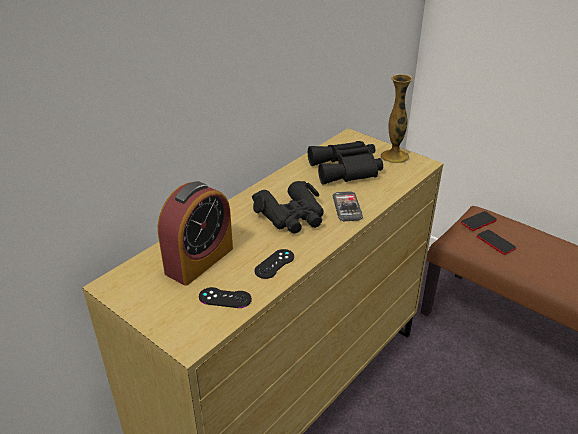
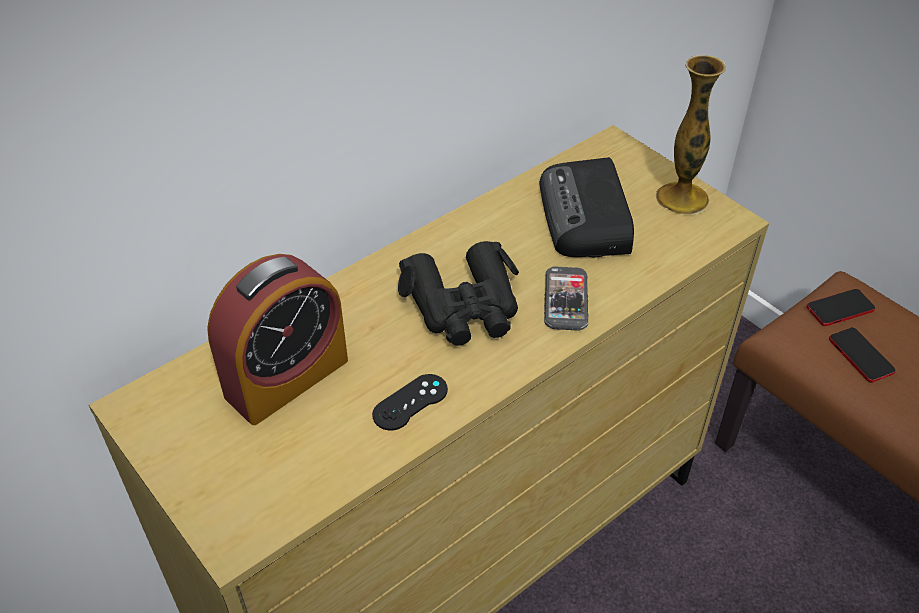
camera: 10 degrees right, 10 degrees up
(225, 298) = (311, 460): black game controller -> none
(346, 170) = (586, 217): black binoculars -> radio

